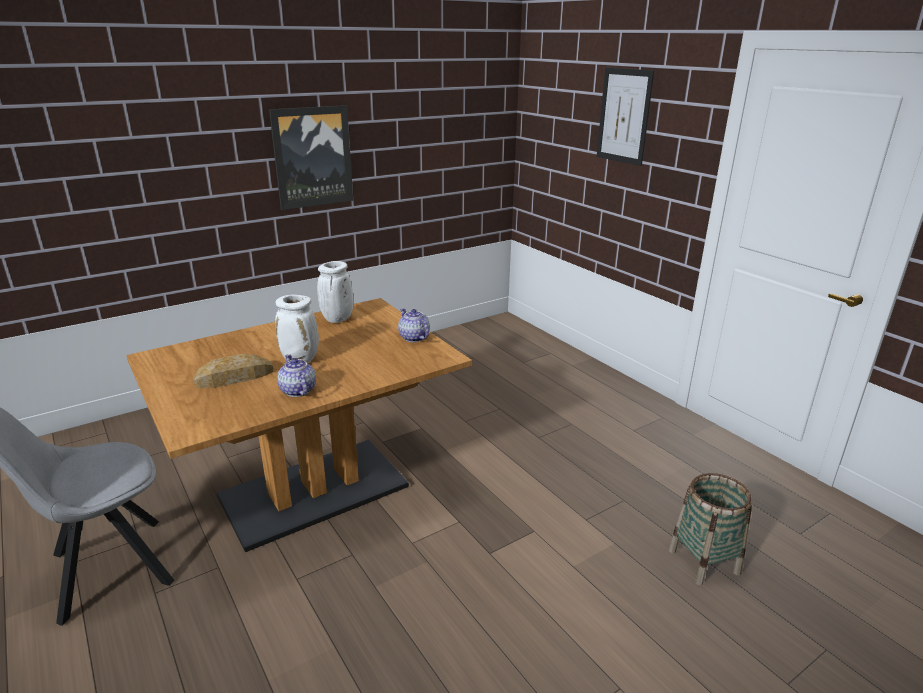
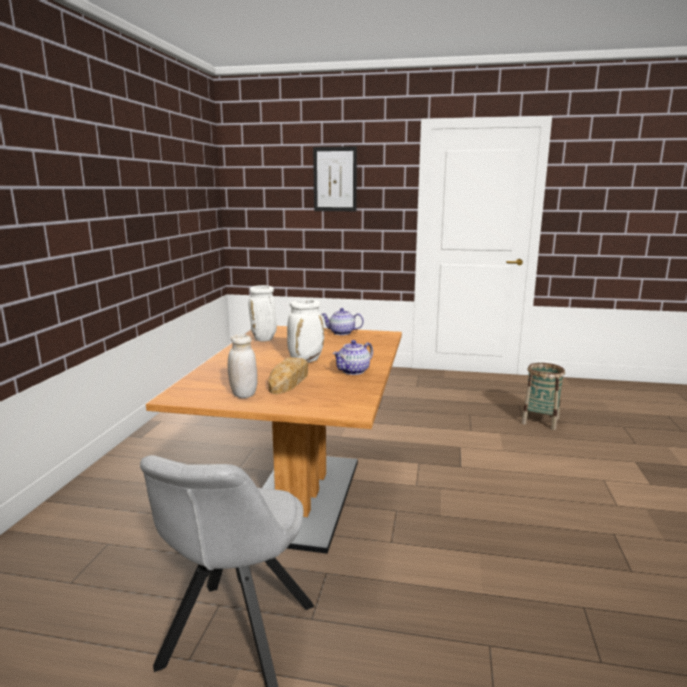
camera: 45 degrees left, 10 degrees down
(181, 375) = (243, 394): none -> white jar
(297, 391) = (354, 371): teapot -> teapot turned 60 degrees counterclockwise
(312, 157) = (119, 218): picture -> none

